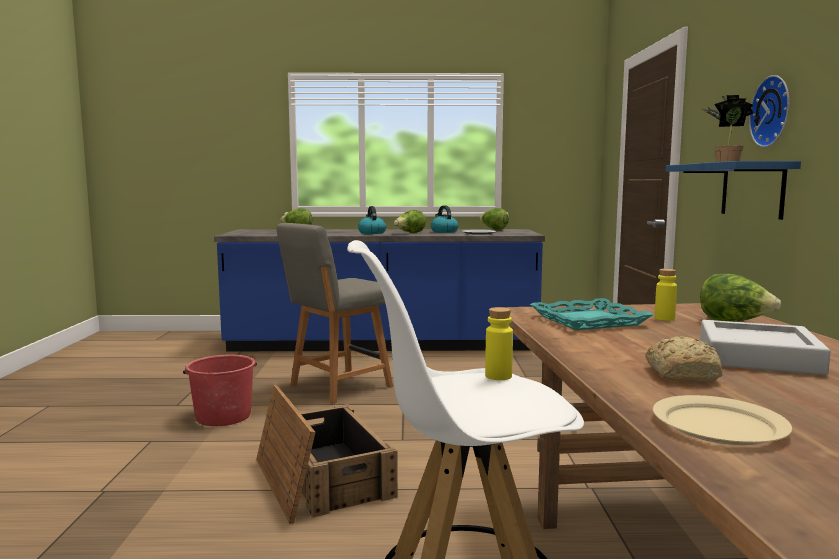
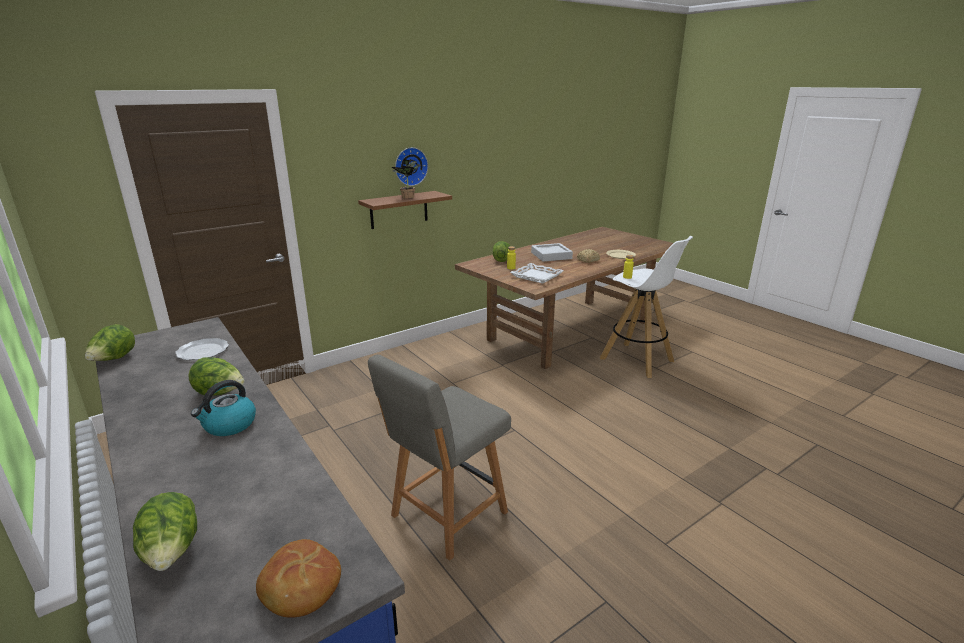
camera: 125 degrees left, 15 degrees up
(223, 416) = (584, 540): red bucket -> none
(244, 233) = (300, 587): none -> bread
(320, 478) = (593, 433): crate -> none
(338, 387) = (446, 516): grey chair -> grey chair turned 120 degrees clockwise
(444, 231) = (177, 379): kettle -> none
(588, 320) = (536, 276): turquoise tray -> white tray
(752, 190) = (399, 210): blue shelf -> brown shelf

